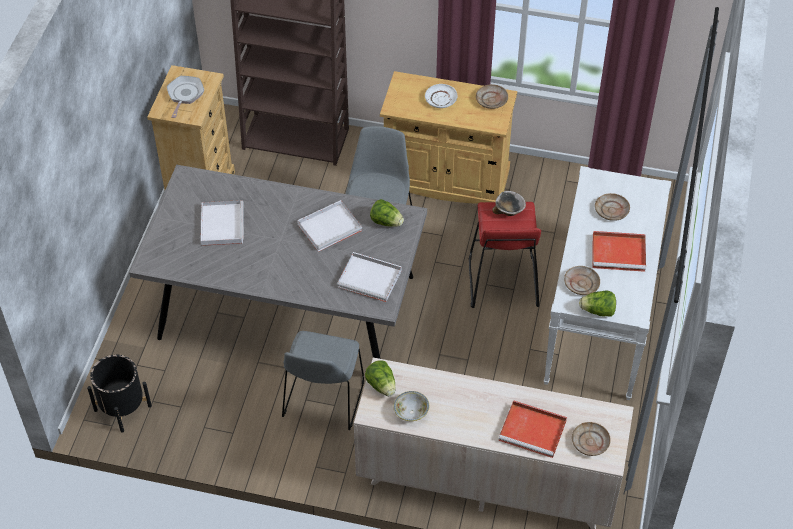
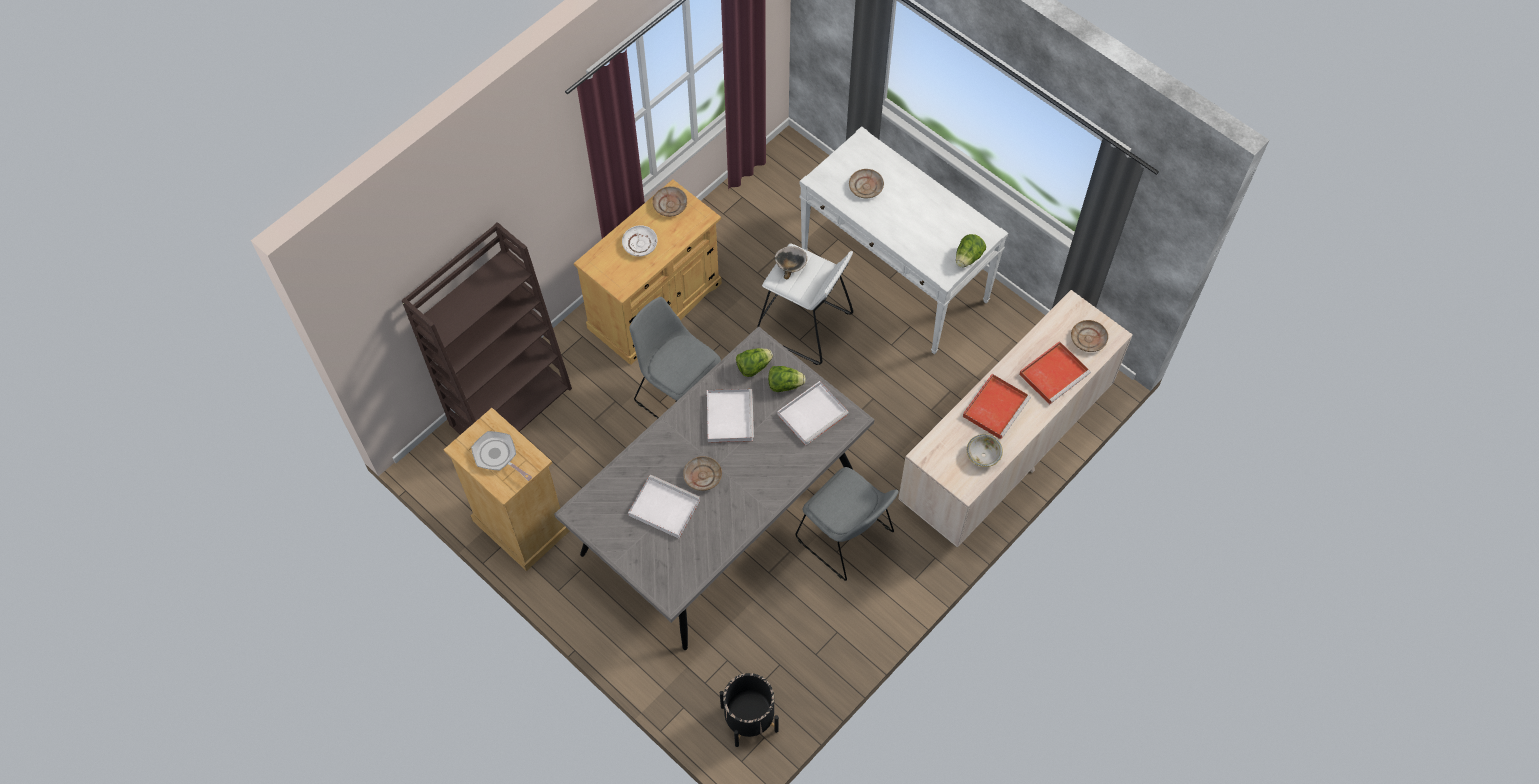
camera: 60 degrees left, 10 degrees up
(382, 385) = (941, 464): lettuce -> lettuce (784, 384)
(502, 281) = (804, 325): red stool -> white stool
(581, 284) = (931, 253): beige plate -> beige plate (702, 476)
(619, 253) = (916, 207): red tray -> red tray (996, 406)

